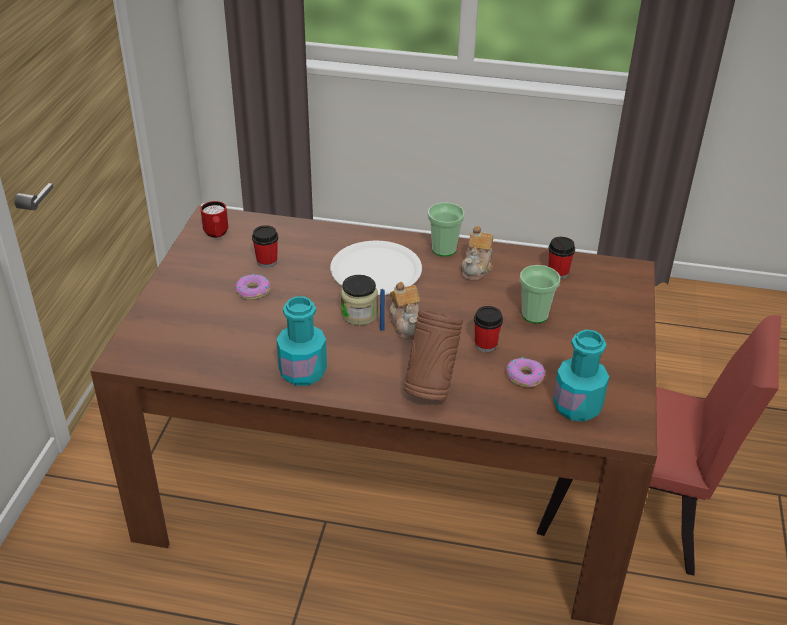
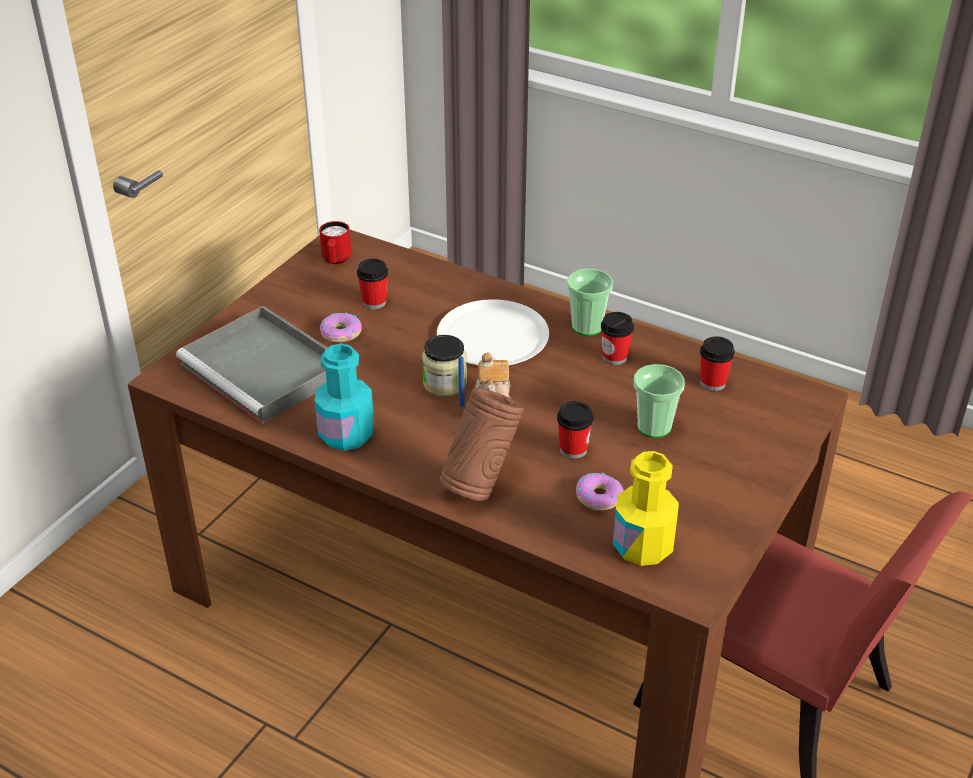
camera: 20 degrees right, 0 degrees up
(207, 334) = (266, 370): none -> grey tray
(477, 268) = (614, 357): teapot -> cup
(577, 406) = (643, 546): turquoise bottle -> yellow bottle

